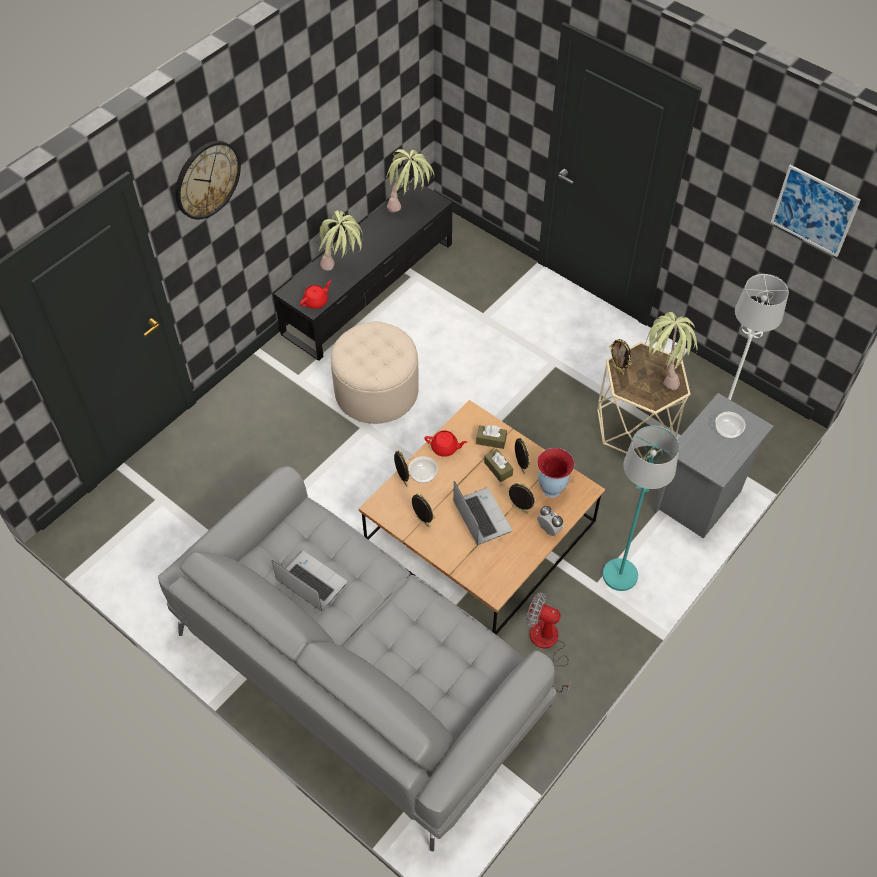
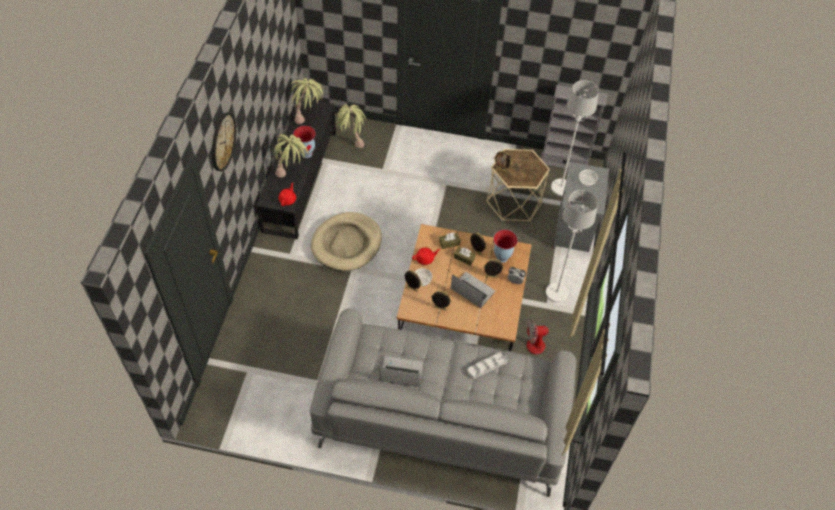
camera: 30 degrees left, 0 degrees up
(376, 391) = (347, 244): beige ottoman -> beige dog bed
(377, 252) = (307, 153): none -> vase
(430, 626) = (487, 366): none -> grey tray
(620, 575) = (556, 292): turquoise floor lamp -> white floor lamp
(662, 373) = (527, 162): potted plant -> potted plant (351, 141)
(744, 399) = (564, 162): none -> grey bookcase
(814, 210) = (591, 34): picture -> none

